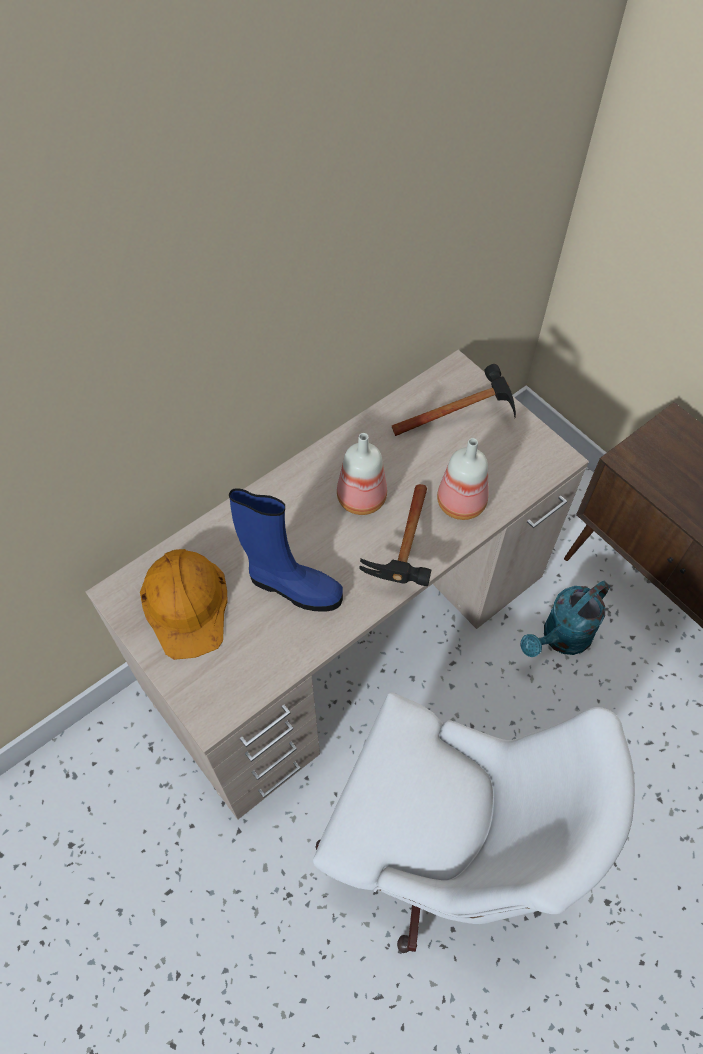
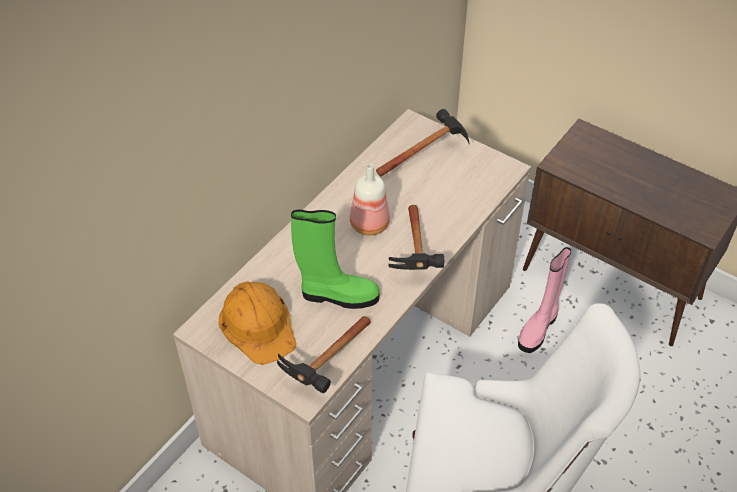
camera: 15 degrees left, 10 degrees down
(246, 686) = (326, 370): none -> hammer
(292, 587) = (337, 295): blue boot -> green boot
(461, 501) = (446, 211): bottle -> none
(561, 638) = (538, 328): turquoise watering can -> pink boot

